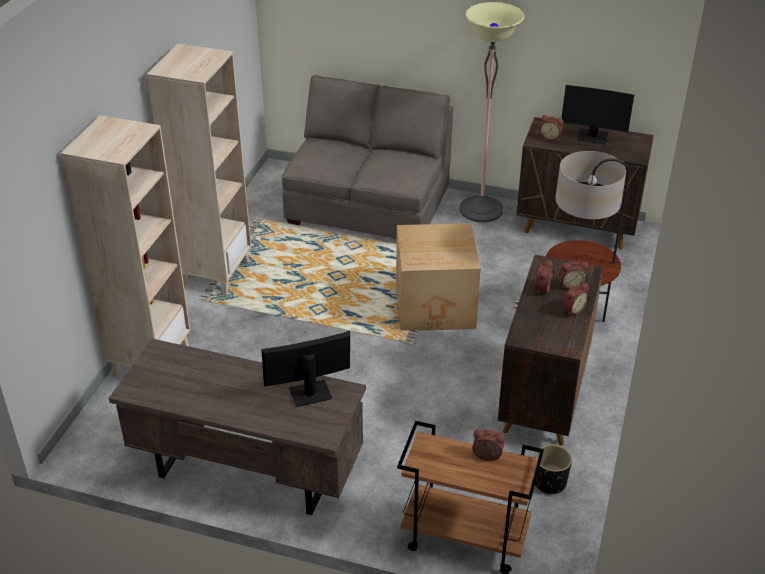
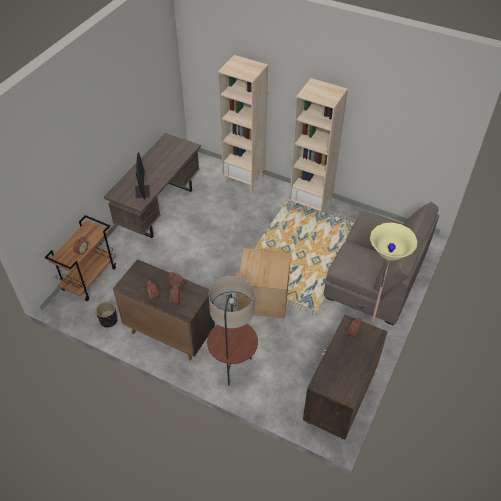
camera: 100 degrees right, 10 degrees up
(592, 137) = (353, 362): monitor -> none

